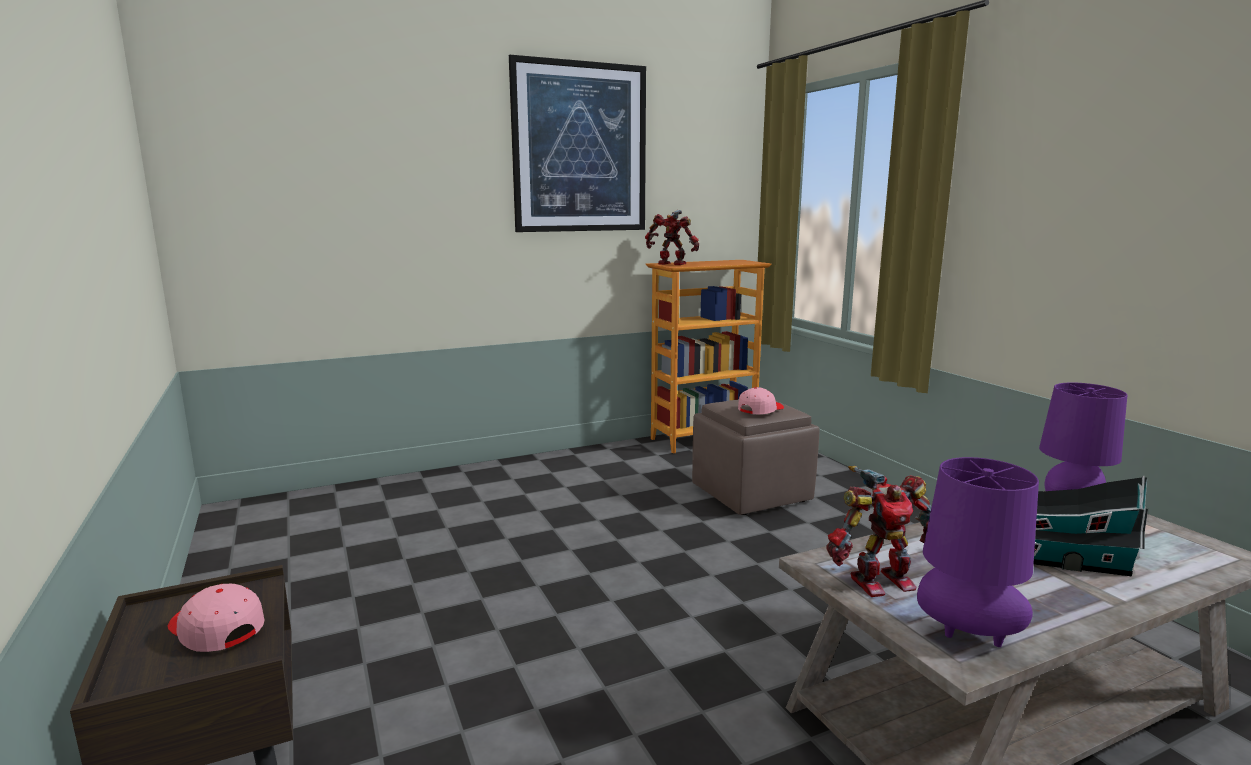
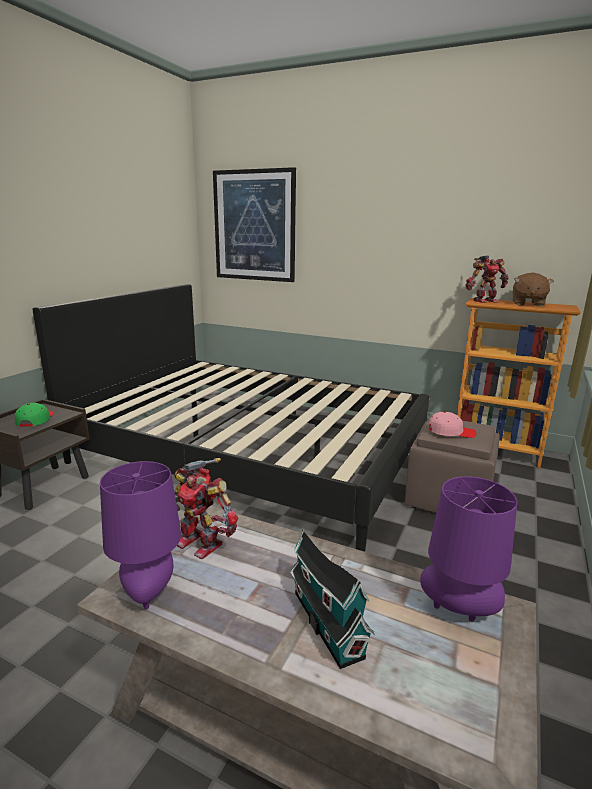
camera: 50 degrees right, 5 degrees up
(215, 629) = (35, 420): pink cap -> green cap
(480, 548) = (251, 452): none -> black bed
(580, 148) = (427, 204): picture -> picture (254, 226)
(671, 264) = (484, 301): toy robot -> toy robot turned 90 degrees clockwise
(711, 262) = (527, 304): none -> brown plush toy

